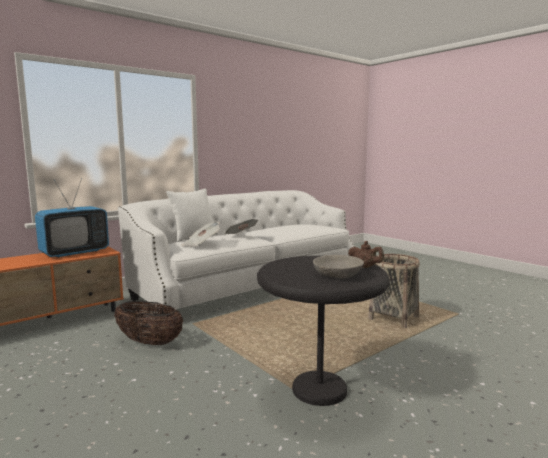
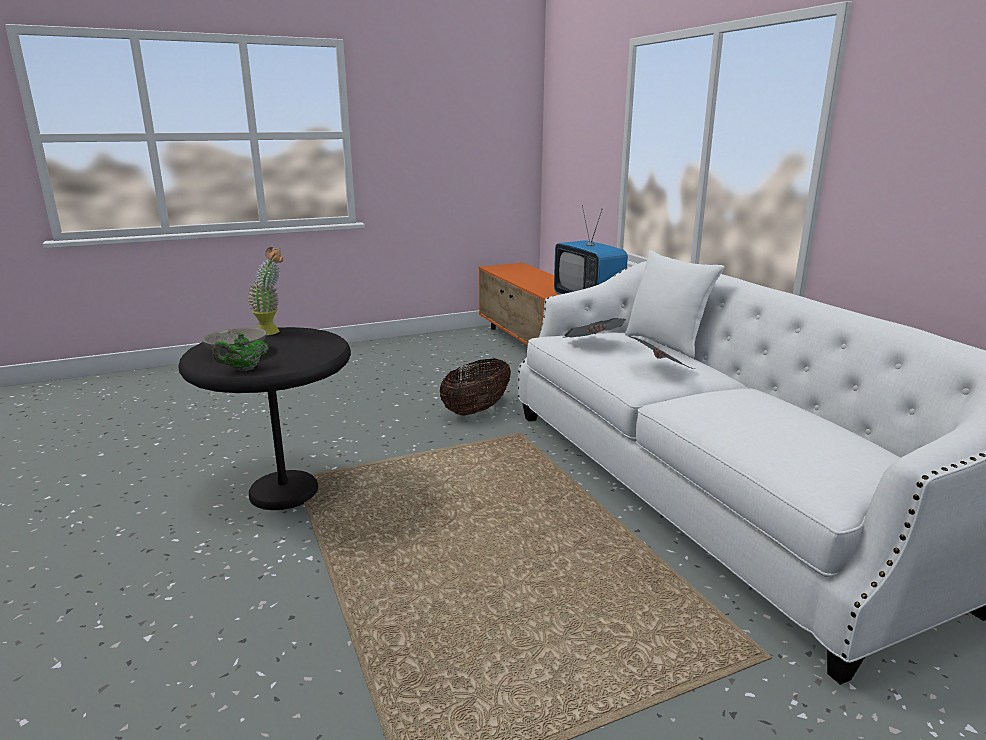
camera: 105 degrees right, 10 degrees up
(281, 276) = (272, 332): none -> potted plant
(365, 267) = (243, 369): brown teapot -> green teapot
(393, 318) = (448, 641): basket -> none

